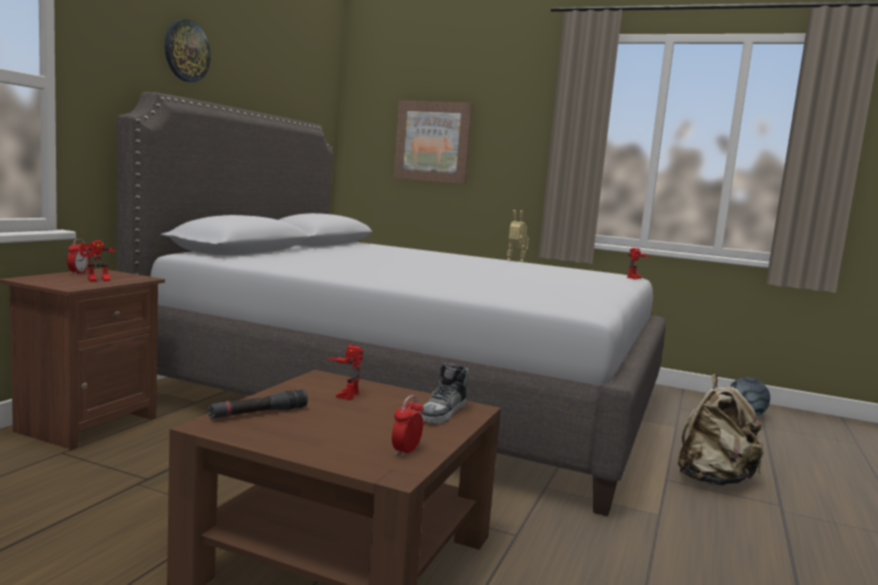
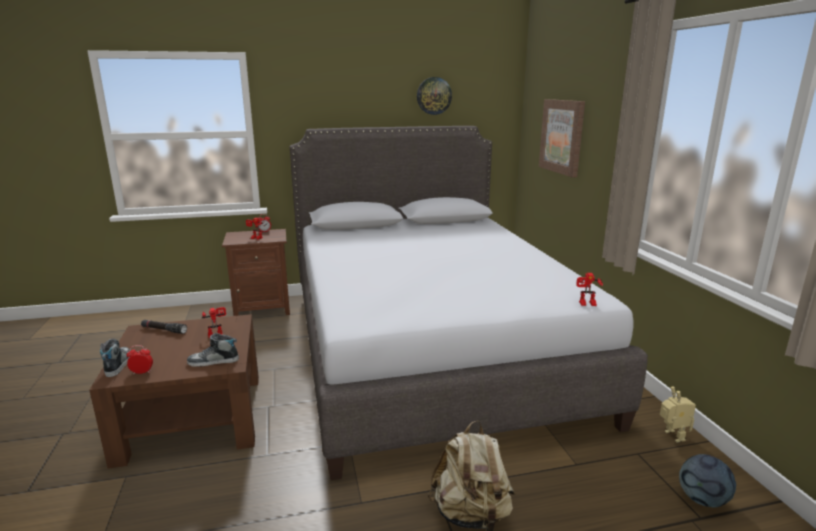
camera: 55 degrees right, 10 degrees up
(186, 51) = (346, 96): wall clock -> wall clock (434, 96)
(342, 460) = (118, 364): none -> shoe
(514, 260) = (546, 259): toy robot -> toy robot (672, 436)

